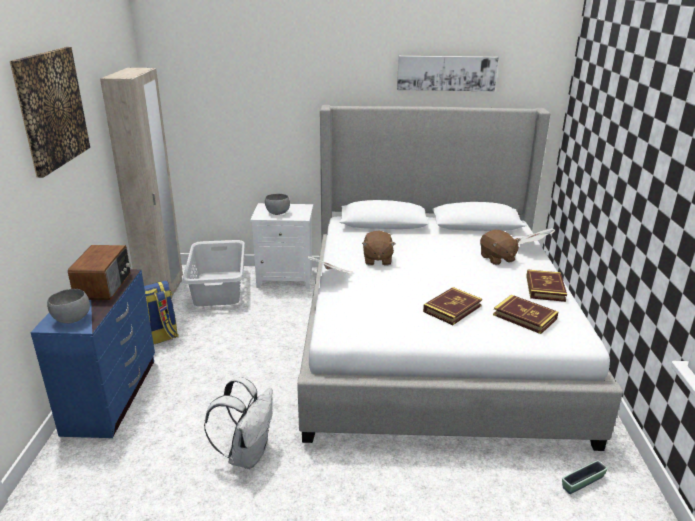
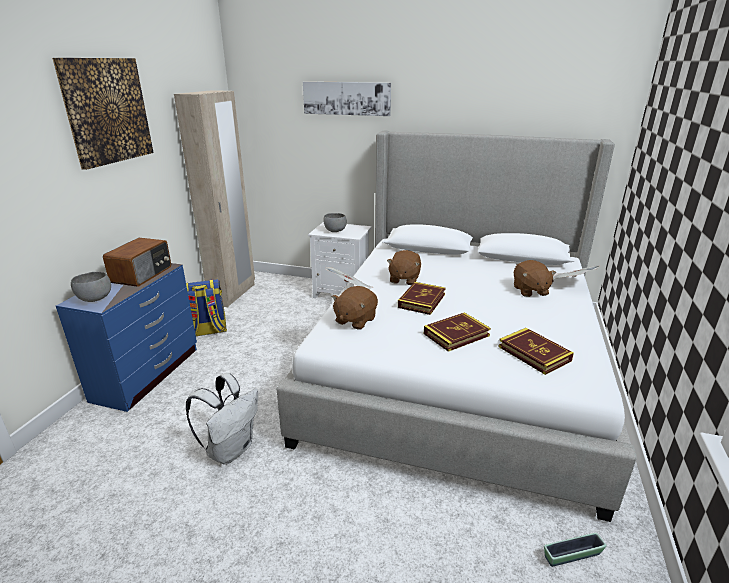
camera: 15 degrees right, 0 degrees up
(219, 288) = (281, 294): grey laundry basket -> none
(353, 307) = (355, 320): none -> brown plush toy
(446, 73) = (506, 101): picture -> picture (346, 98)
(545, 288) = (571, 326): book -> book (421, 301)

